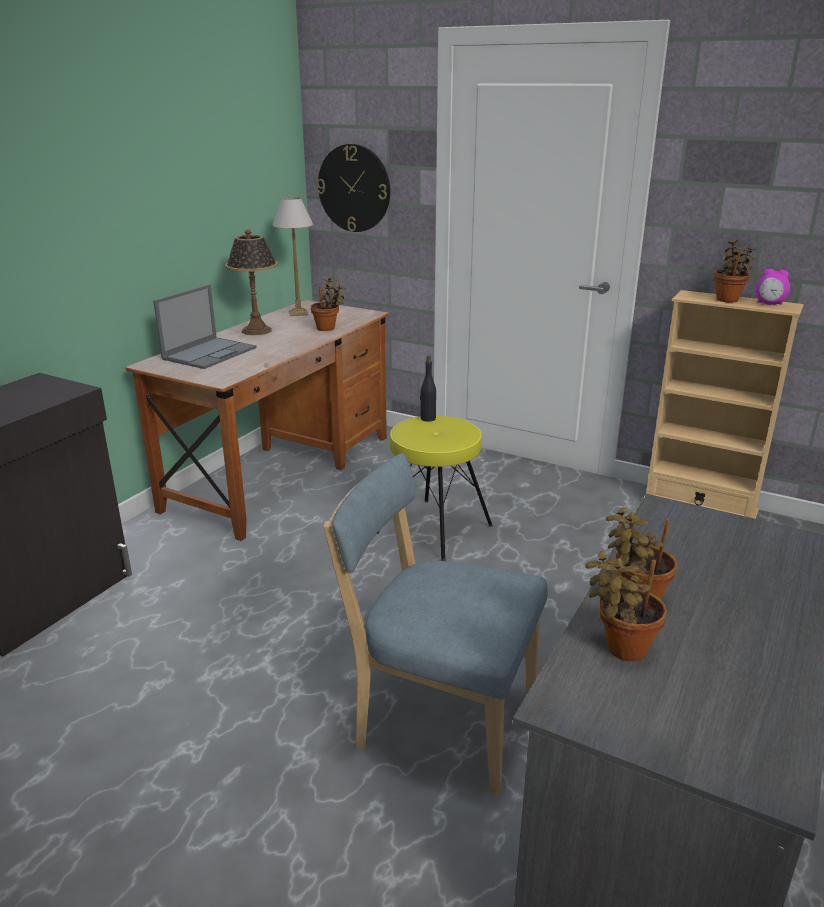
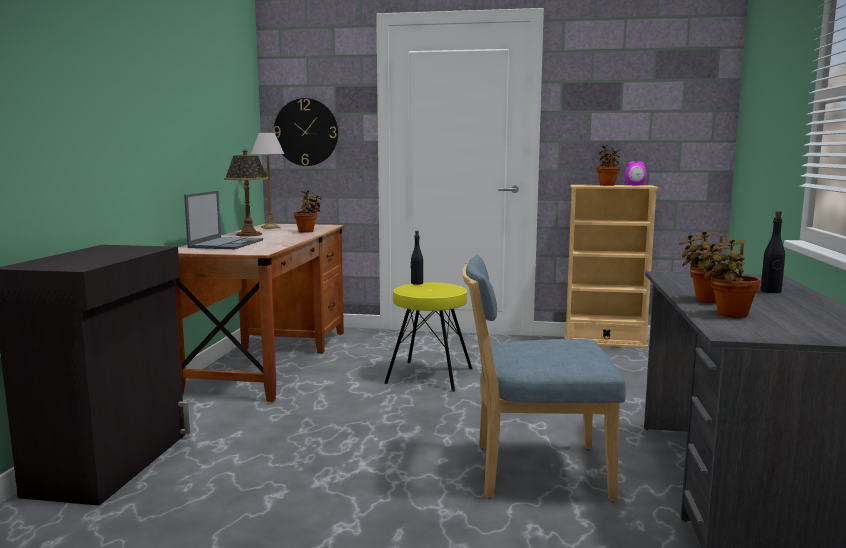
camera: 20 degrees left, 15 degrees down
(764, 590) = (771, 291): none -> black bottle

